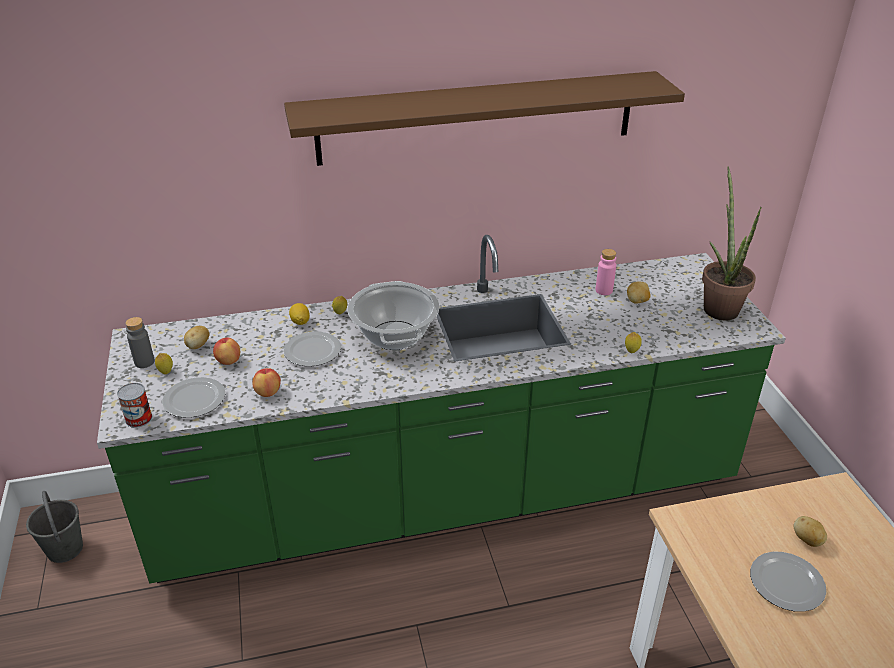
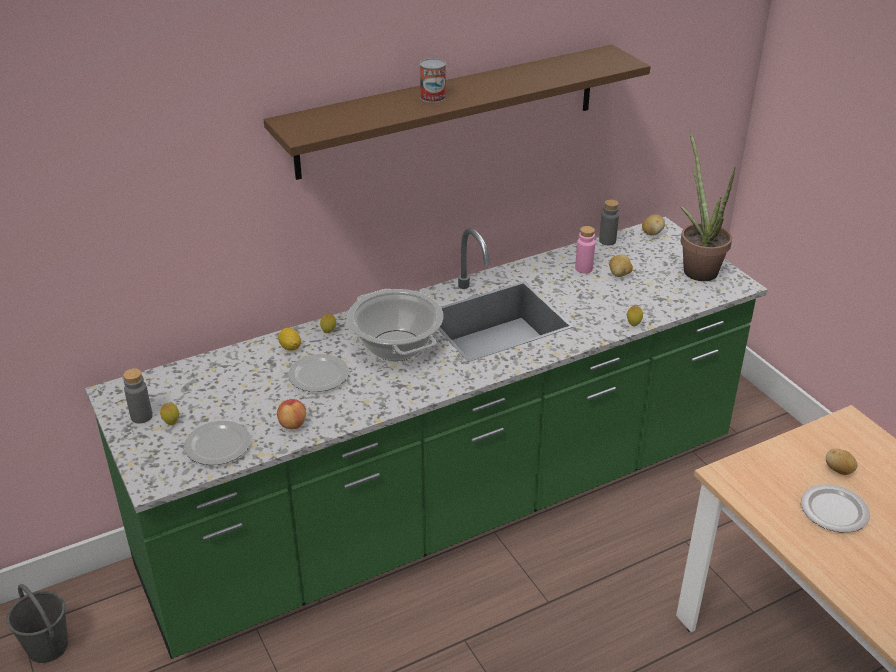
camera: 15 degrees left, 0 degrees up
(138, 418) = (167, 475): can -> can (433, 97)
(198, 346) = (192, 390): potato -> potato (652, 233)
(228, 361) = (234, 400): apple -> none
(638, 268) = (607, 241): none -> grey bottle

